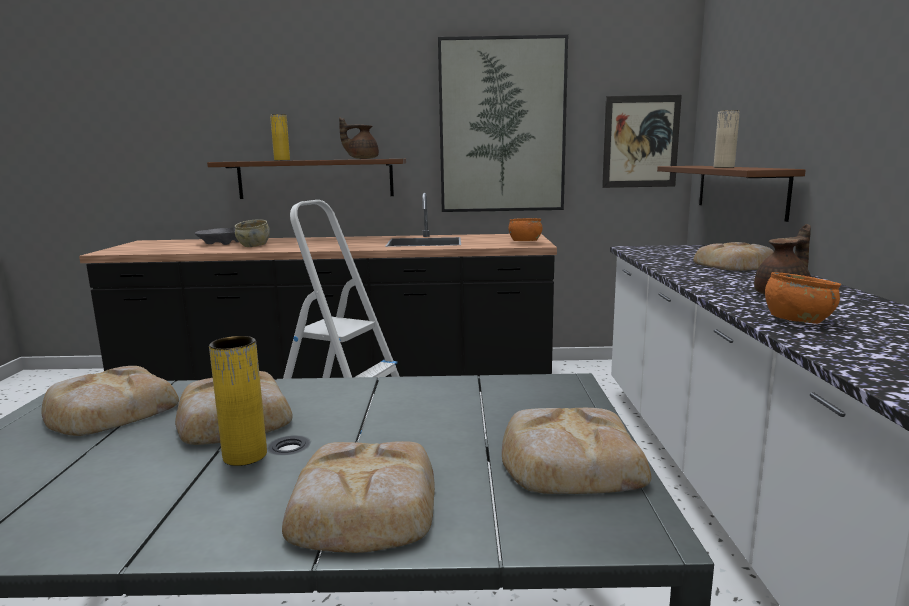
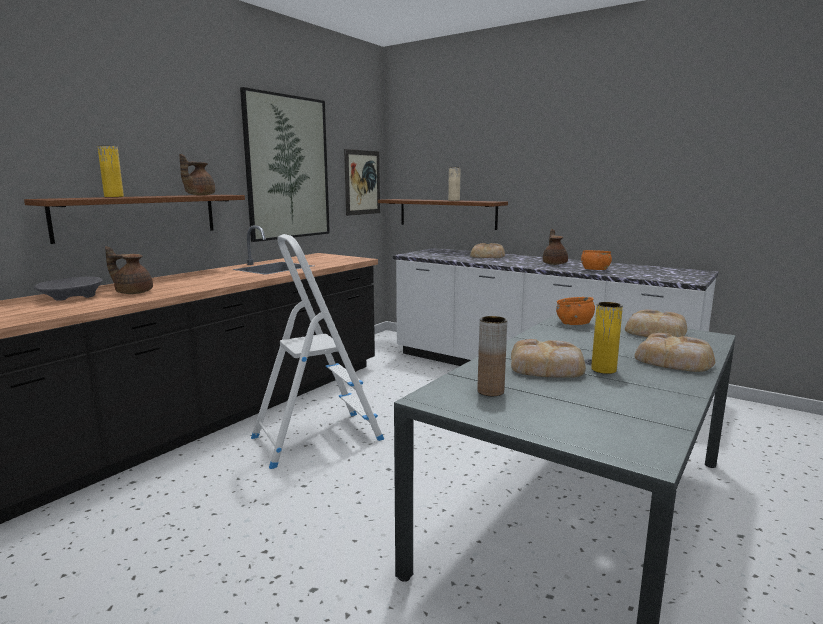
camera: 55 degrees left, 0 degrees up
(109, 411) = (490, 391): bread -> brown vase
(253, 245) = (133, 292): beige bowl -> brown teapot
(525, 242) = (344, 258): orange bowl -> orange bowl (574, 323)

